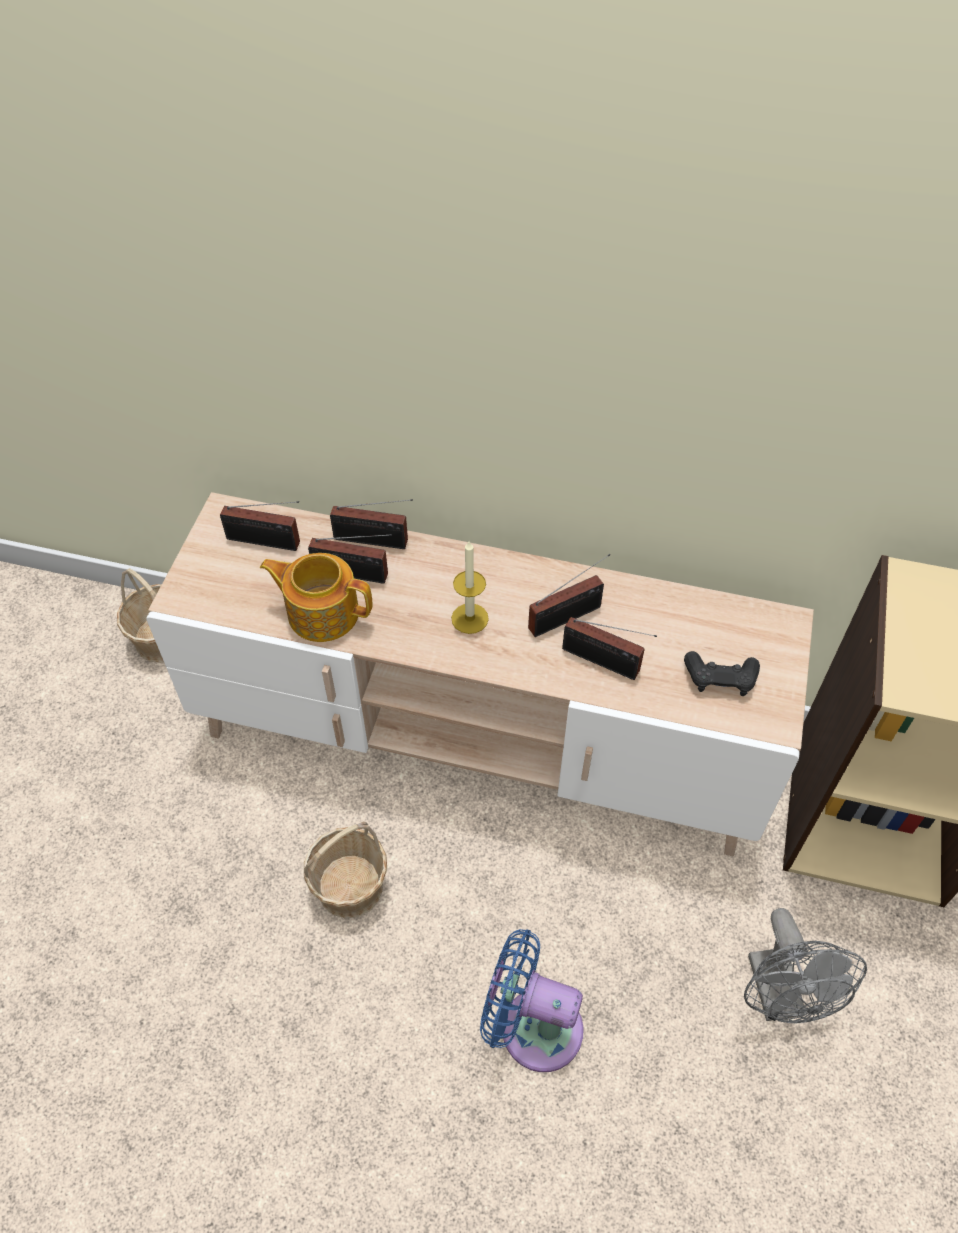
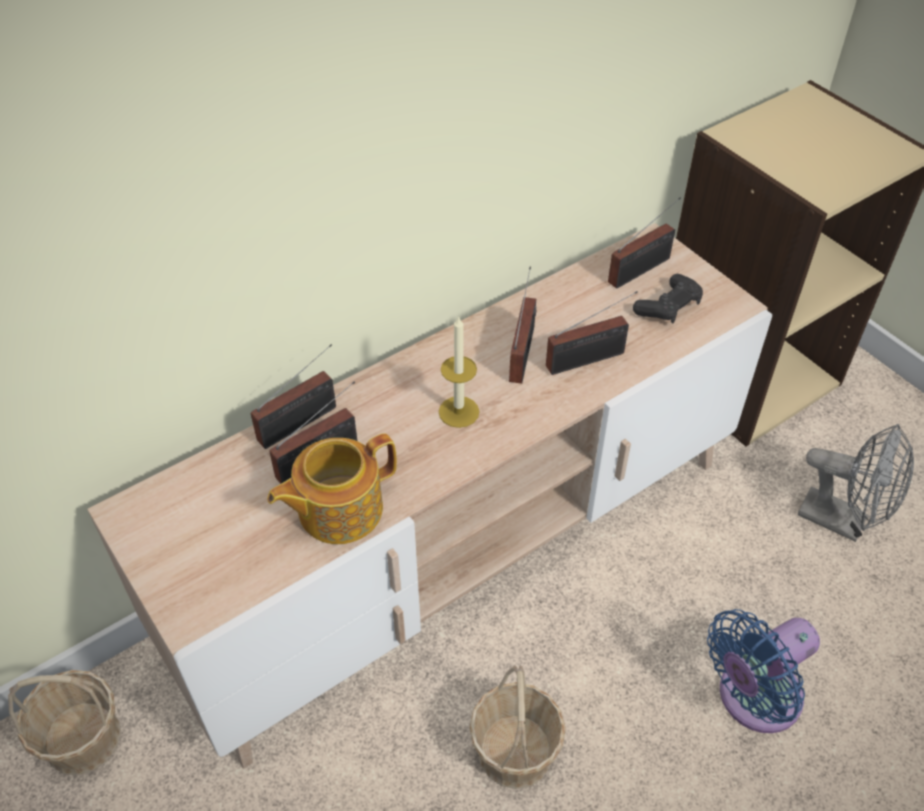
camera: 50 degrees left, 5 degrees down
(267, 542) = (206, 501): radio -> radio (642, 269)

